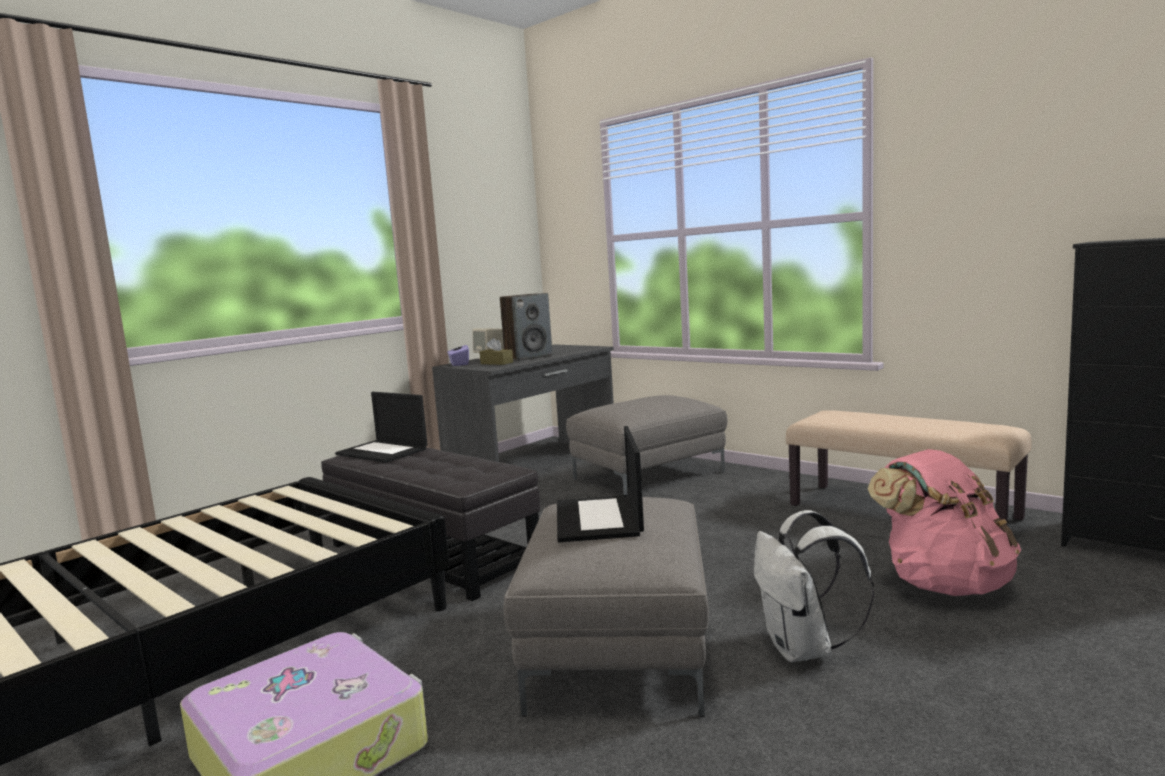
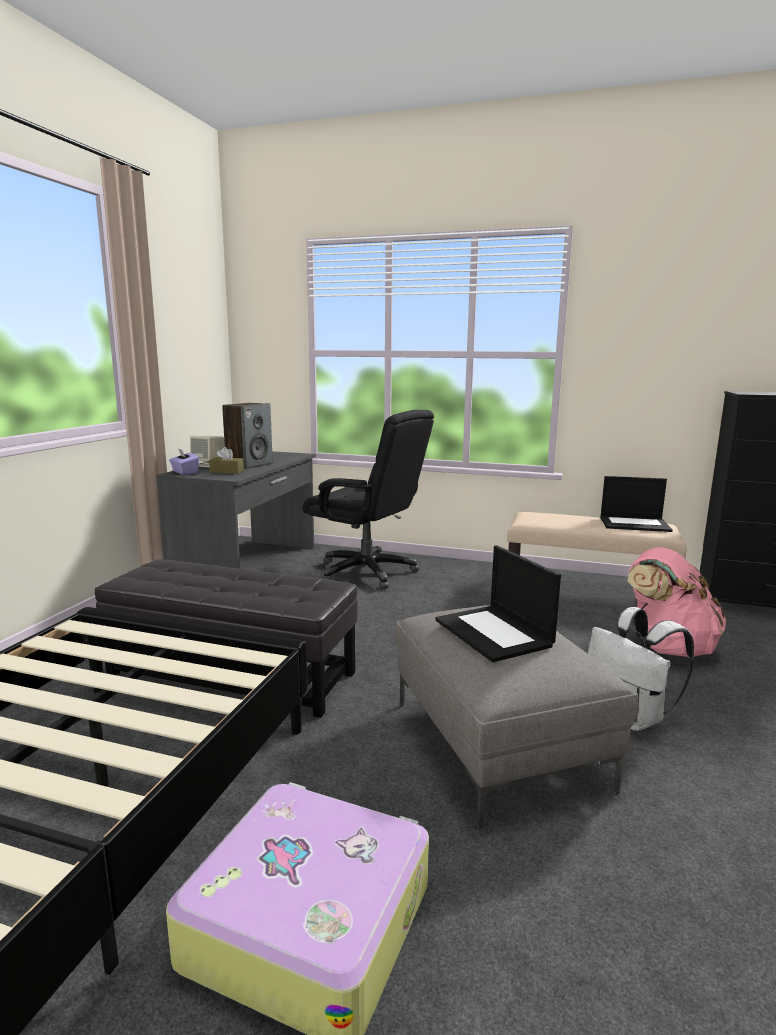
camera: 25 degrees left, 5 degrees up
(383, 451) = (166, 572): laptop -> laptop (635, 524)
(648, 476) = (367, 572): grey ottoman -> black office chair

